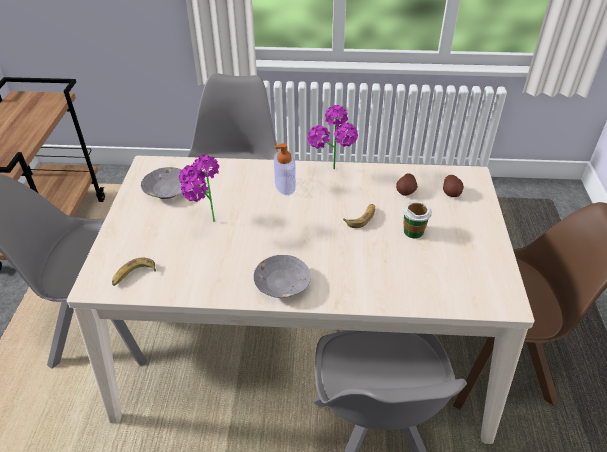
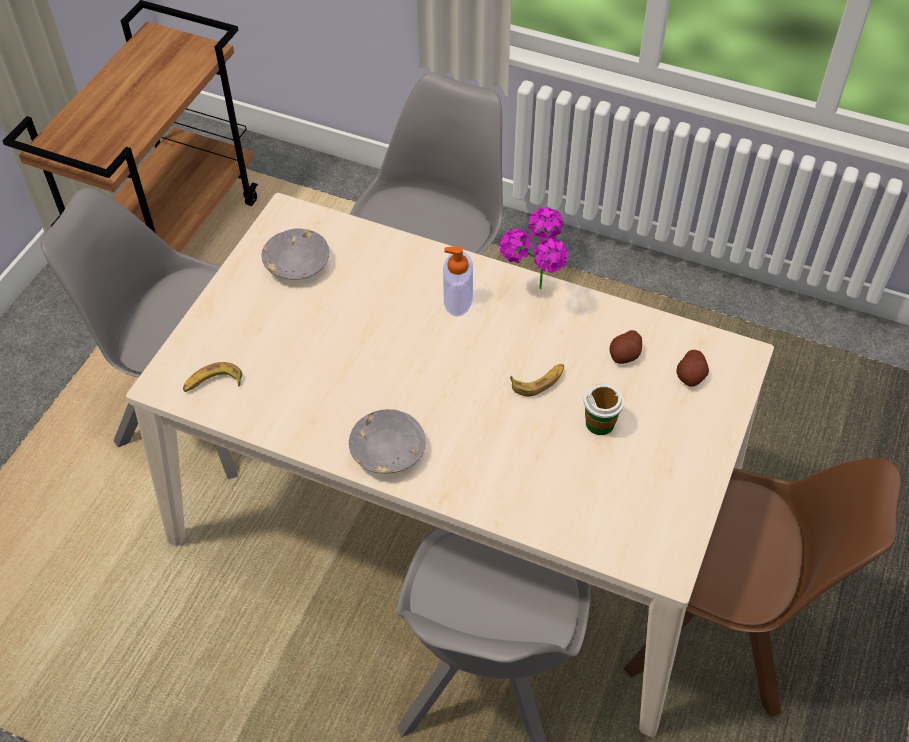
camera: 20 degrees right, 10 degrees up
(204, 224) = (325, 331): potted plant -> none

